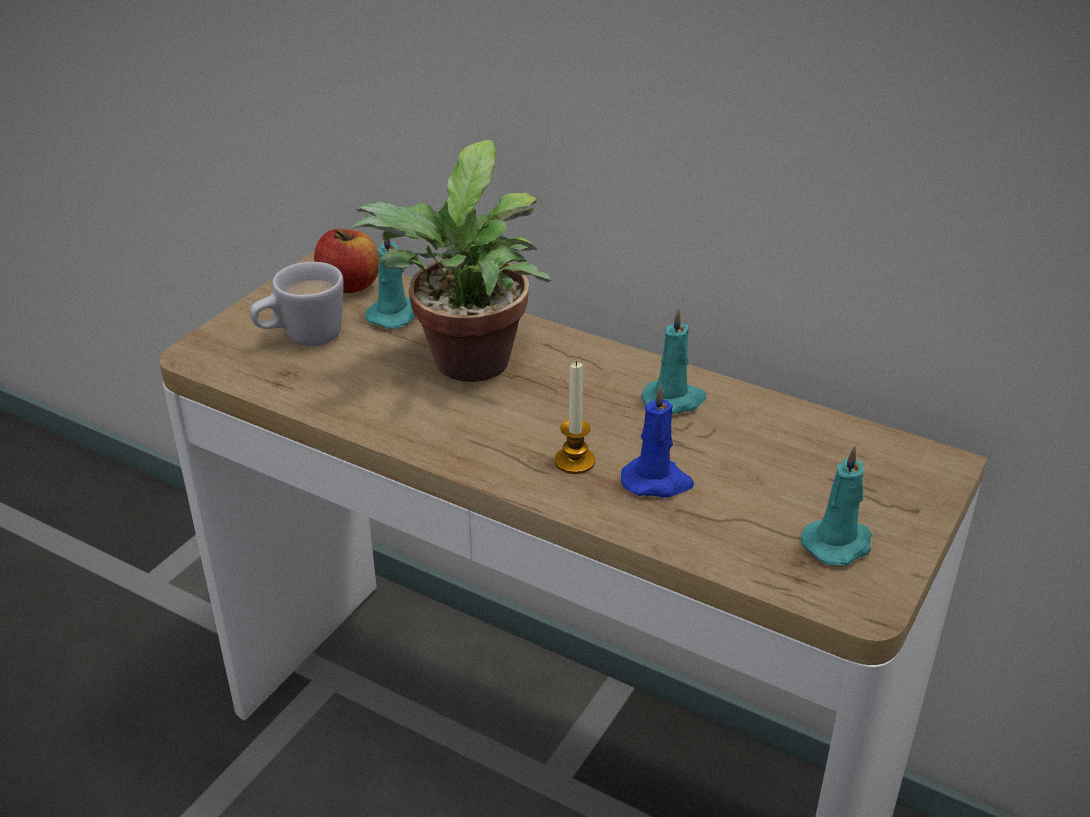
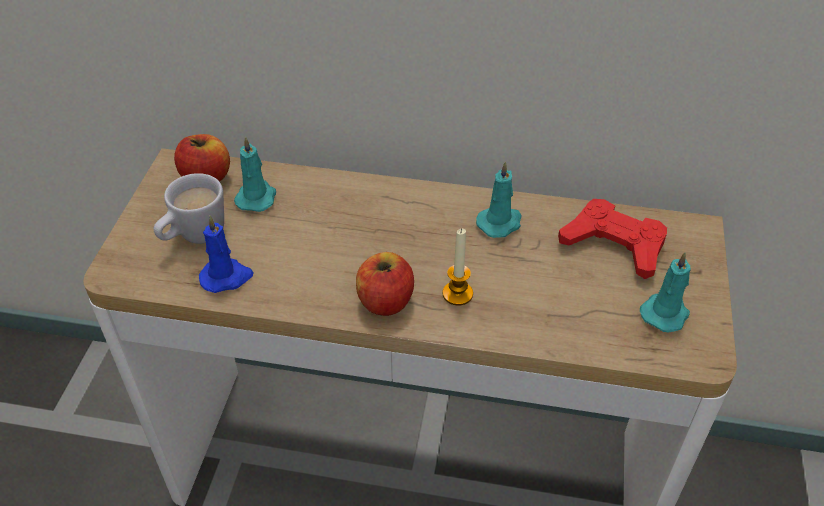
camera: 20 degrees left, 10 degrees up
(466, 367) = (337, 231): potted plant -> none
(481, 449) = (385, 301): none -> apple
(657, 481) = (523, 295): blue candle -> blue candle (227, 277)
(813, 455) = (614, 244): none -> red game controller

